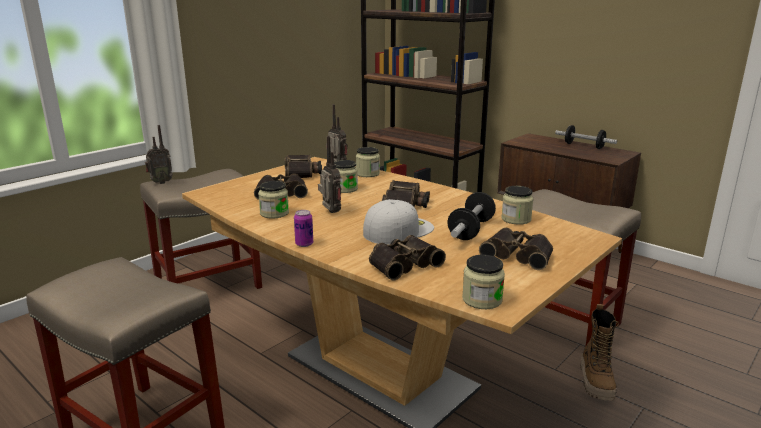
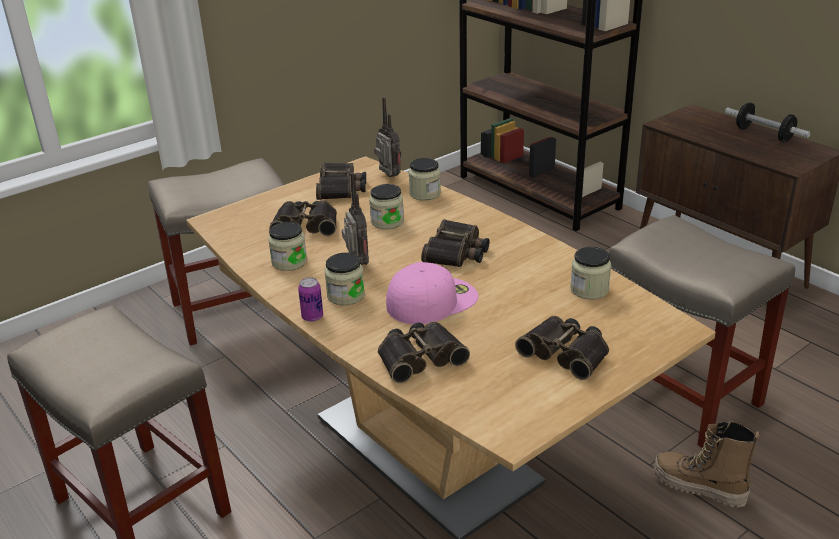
camera: 10 degrees right, 10 degrees up
(160, 182) = (171, 183): radio -> none
(398, 230) = (432, 300): white cap -> pink cap
(471, 230) = (523, 305): dumbbell -> none
(482, 300) = (493, 421): jar -> jar (346, 295)
(596, 382) = (698, 487): boot -> boot turned 105 degrees clockwise

